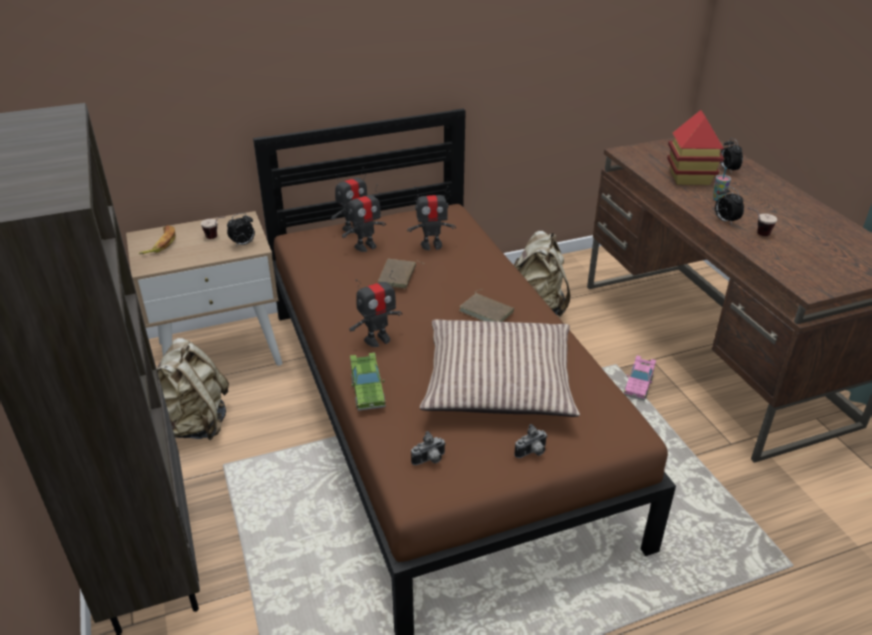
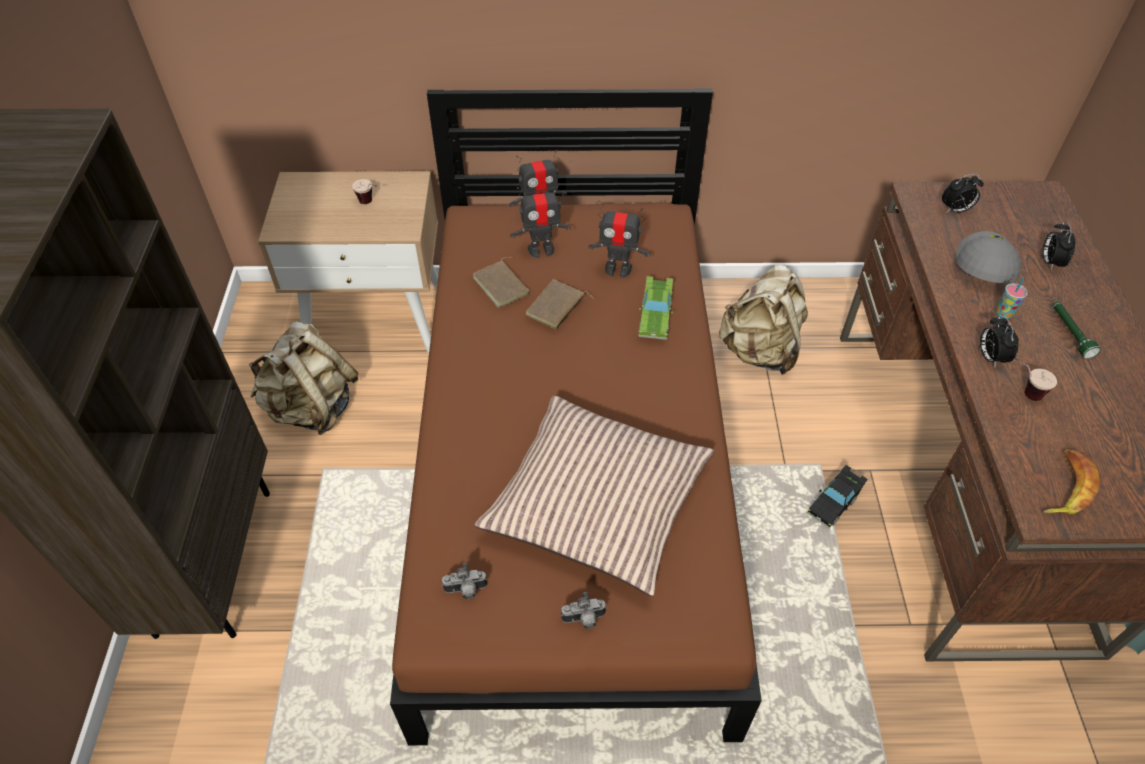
camera: 20 degrees right, 15 degrees up
(160, 243) = (307, 198): banana -> banana (1066, 487)
(243, 244) = (394, 221): alarm clock -> alarm clock (955, 210)
(367, 391) = (443, 470): green toy car -> green toy car (655, 317)
(377, 339) = (489, 397): toy robot -> none
(487, 311) = (636, 391): brown book -> brown book (503, 286)
(638, 385) = (834, 503): pink toy car -> black toy car
(689, 178) = (984, 264): toy house -> grey cap
(763, 201) = (1069, 333): none -> green flashlight

